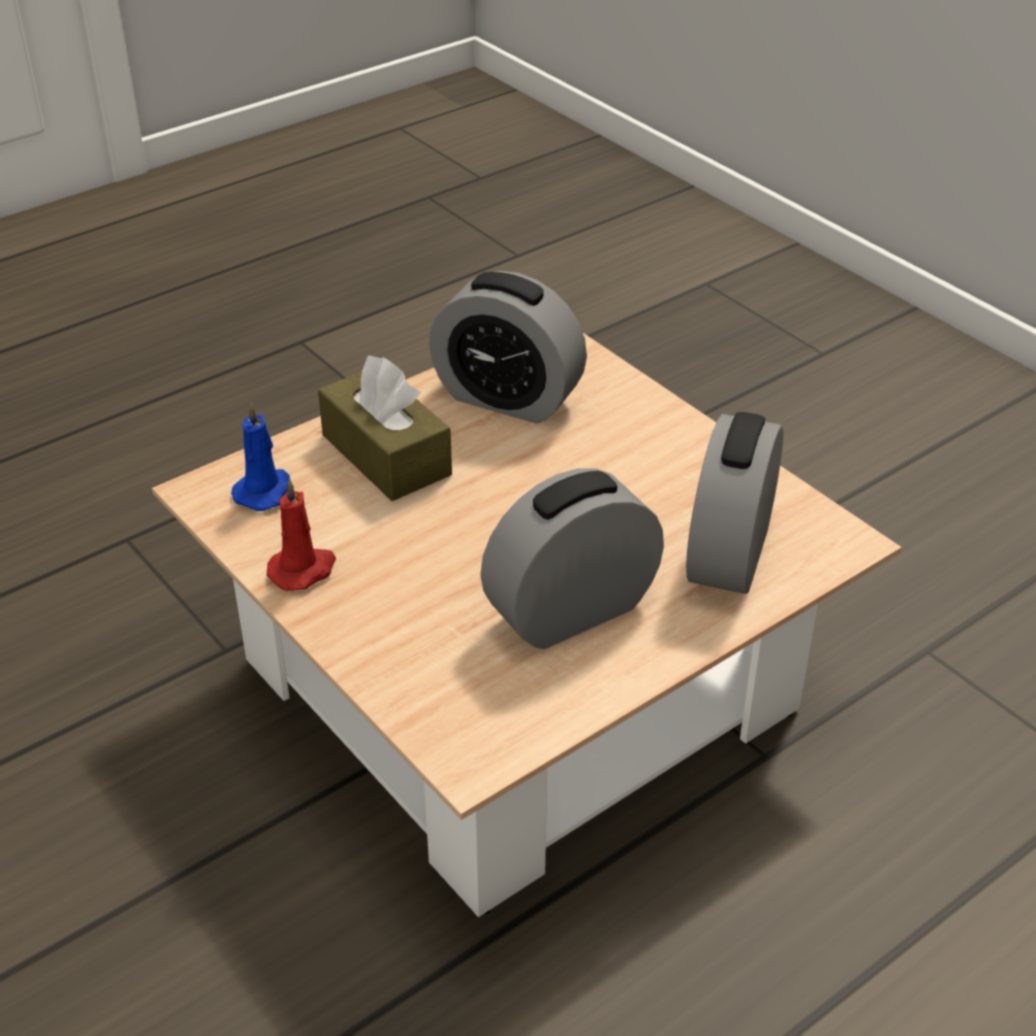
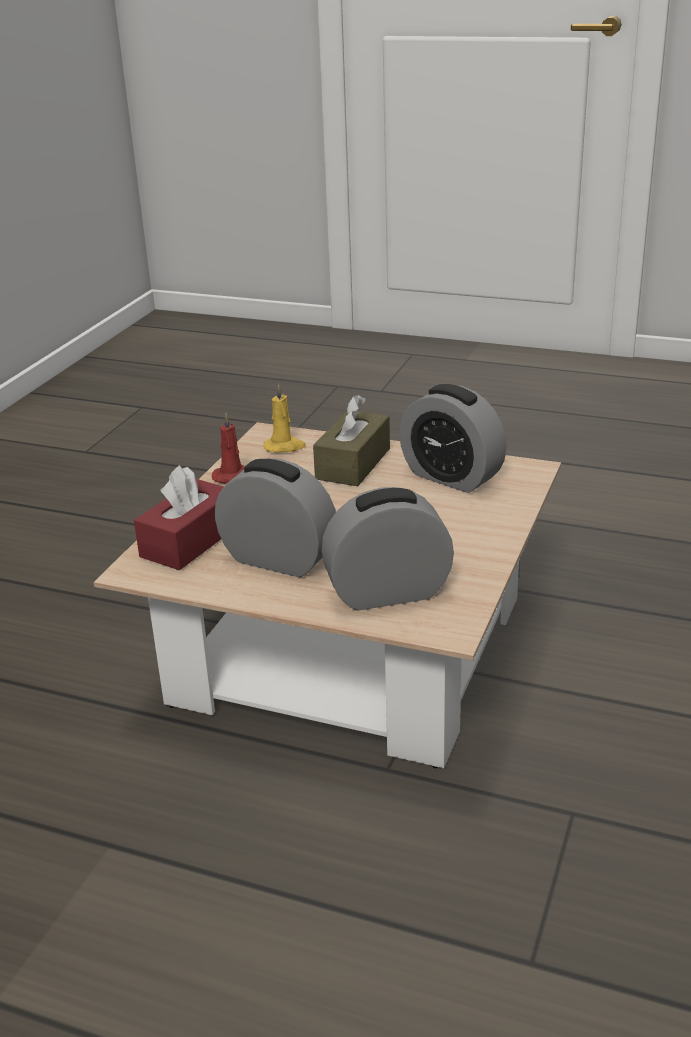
camera: 60 degrees right, 10 degrees down
(265, 491) = (285, 446): blue candle -> yellow candle
(443, 675) = (190, 541): none -> red tissue box
(507, 398) = (451, 477): alarm clock -> alarm clock turned 45 degrees counterclockwise

